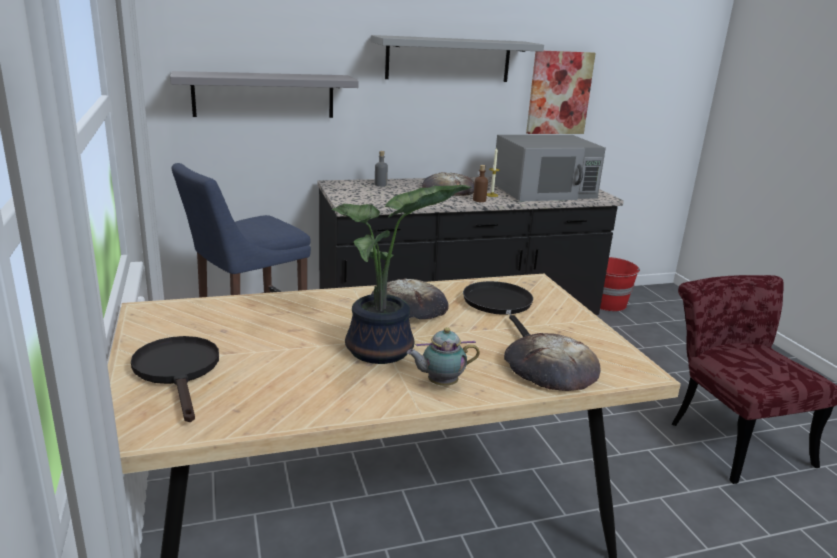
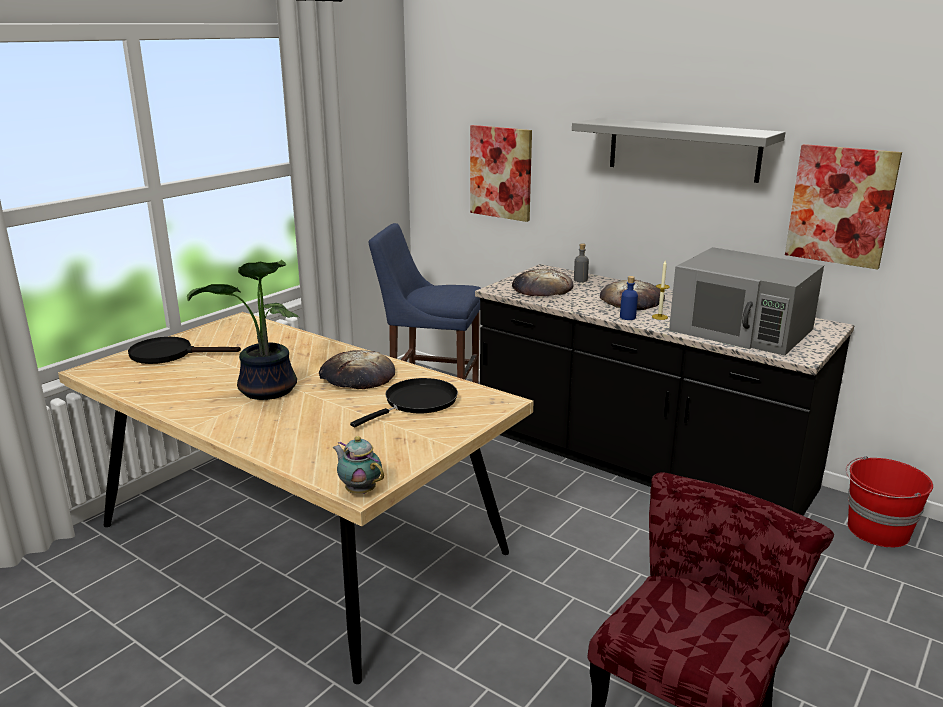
camera: 55 degrees right, 0 degrees up
(178, 371) = (170, 354): black frying pan -> black frying pan turned 120 degrees counterclockwise
(264, 95) = (501, 172): grey shelf -> picture
(440, 383) = (239, 421): teapot -> teapot (359, 490)
(479, 200) = (627, 317): brown bottle -> blue bottle
(550, 368) = (316, 451): bread -> bread (542, 288)

